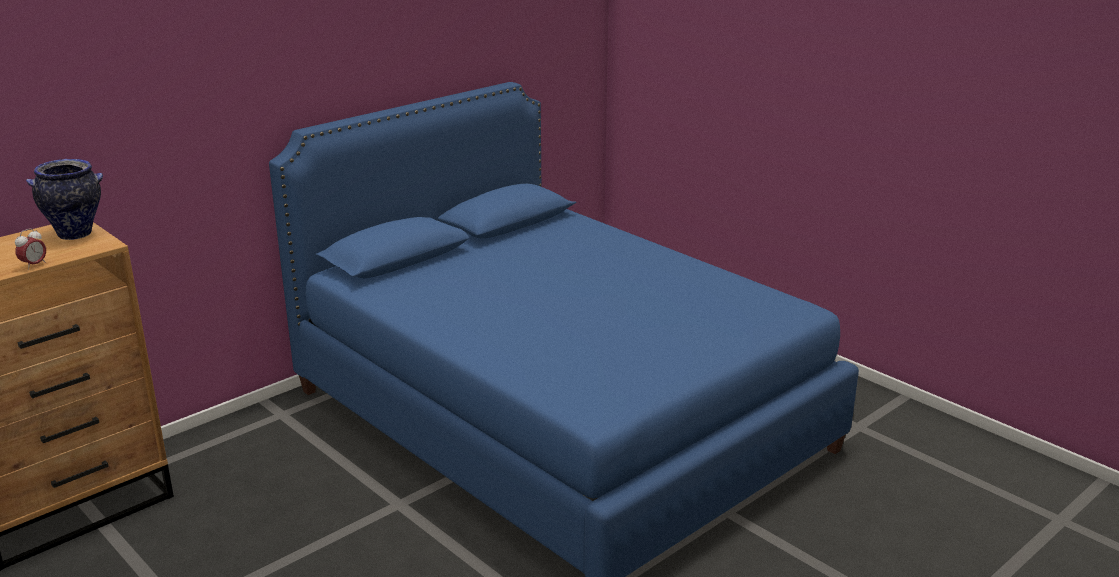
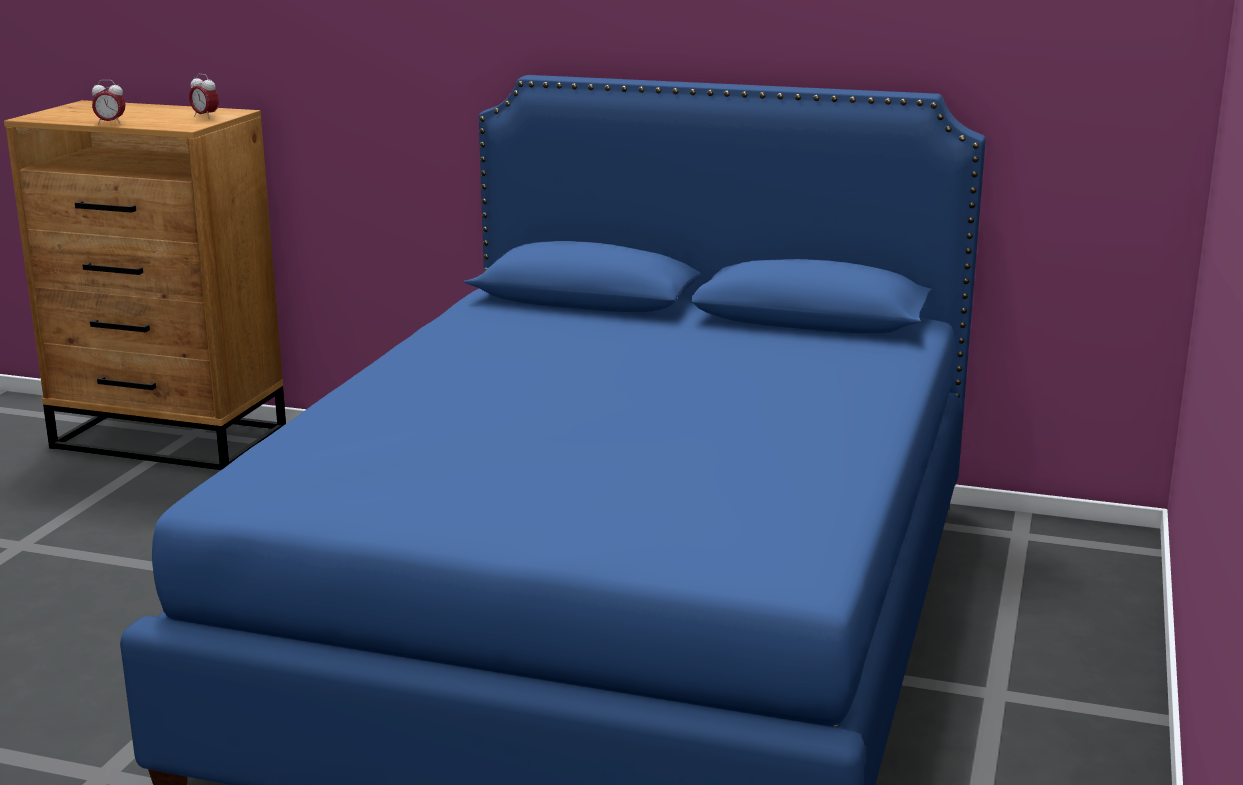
camera: 60 degrees right, 5 degrees down
(76, 234) = (205, 116): vase -> alarm clock

